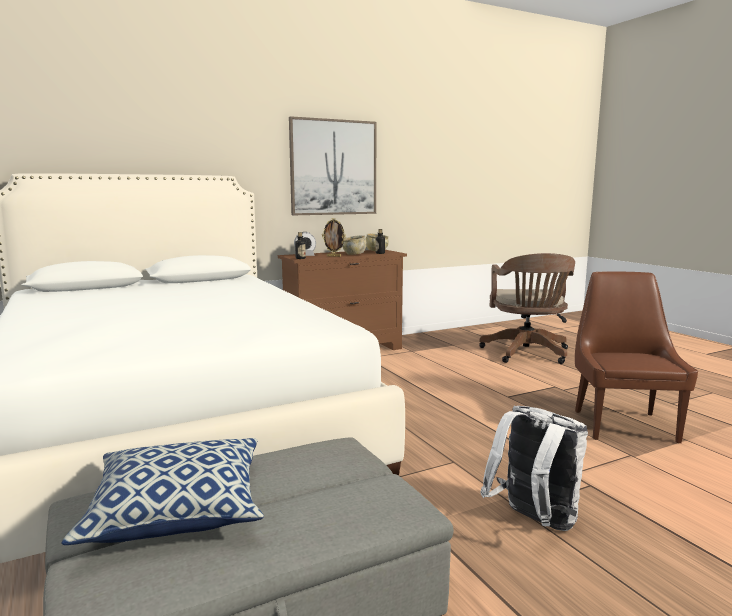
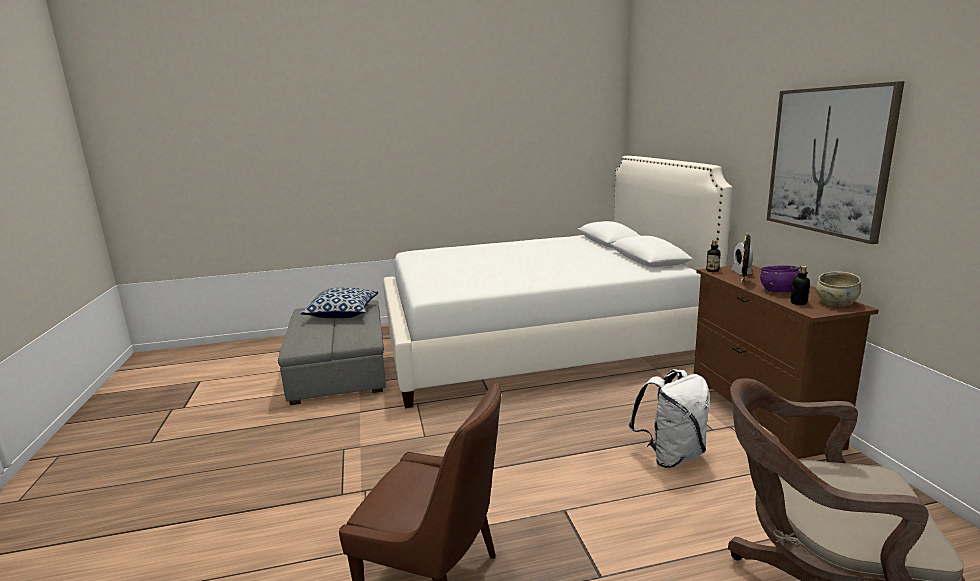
camera: 105 degrees right, 5 degrees up
(354, 254) = (778, 291): beige bowl -> purple bowl
(533, 522) = (325, 450): white backpack -> white backpack (671, 455)

